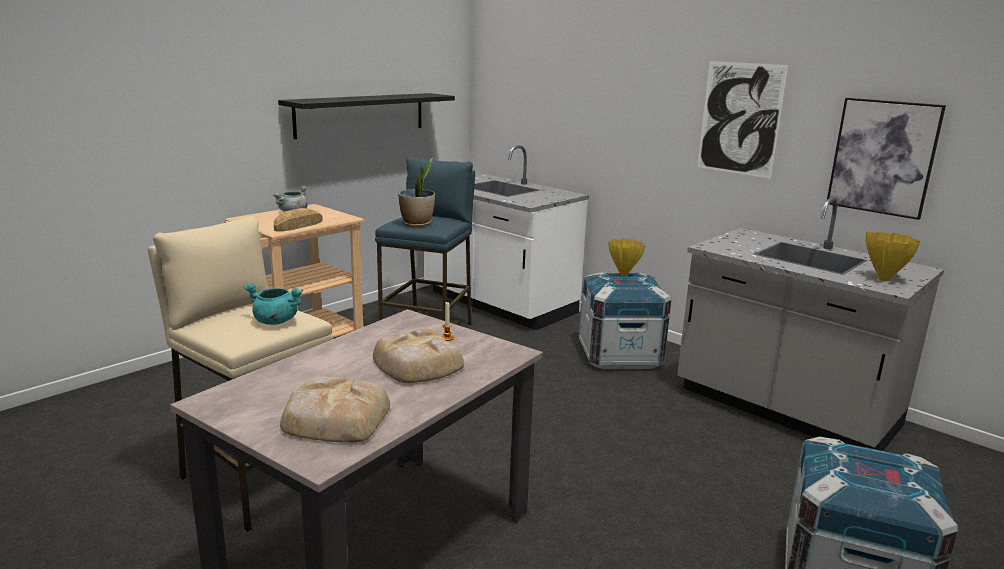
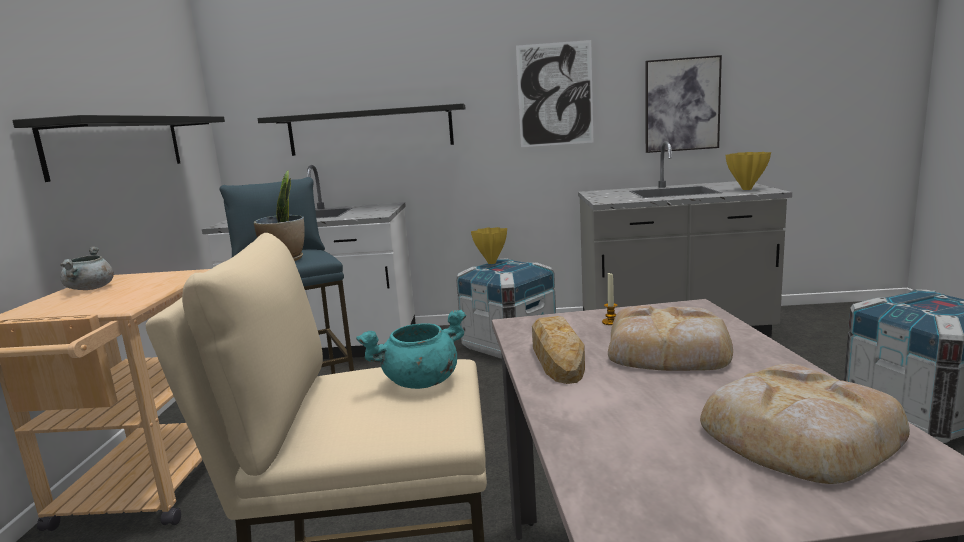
camera: 40 degrees left, 5 degrees down
(298, 225) = (141, 295): bread -> bread (557, 357)
(573, 123) = (370, 130): none -> black shelf

